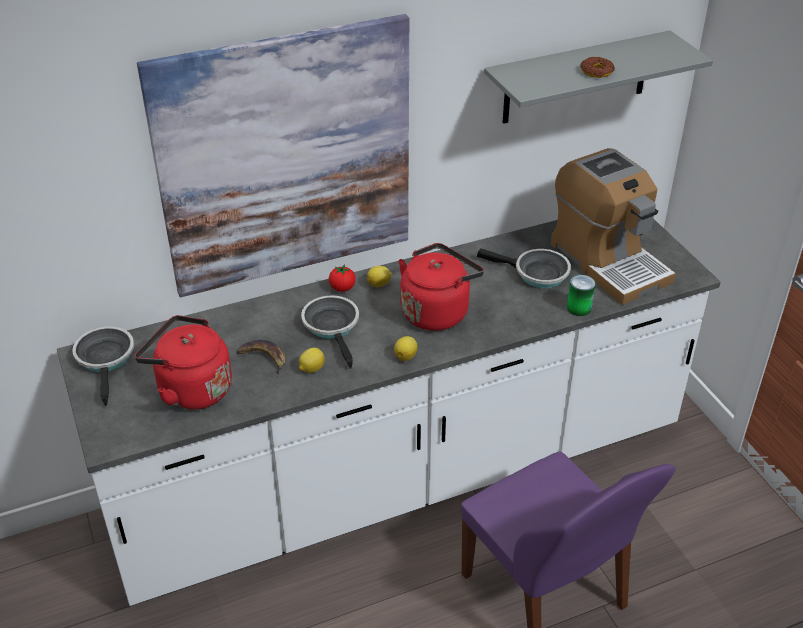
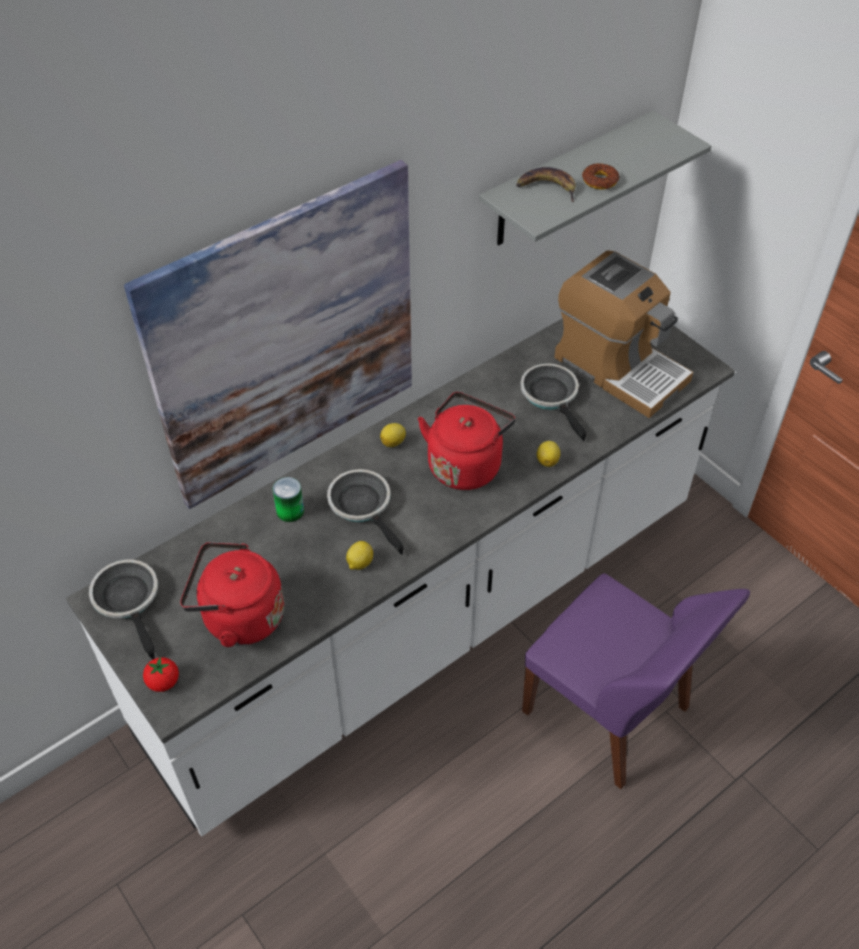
camera: 15 degrees left, 10 degrees up
(264, 359) = (304, 561): banana -> banana (548, 187)
(342, 288) = (356, 455): tomato -> tomato (163, 682)
(406, 356) = (453, 526): lemon -> lemon (547, 460)
(536, 273) = (551, 396): frying pan -> frying pan turned 120 degrees counterclockwise
(579, 308) = (608, 430): can -> can (290, 511)

